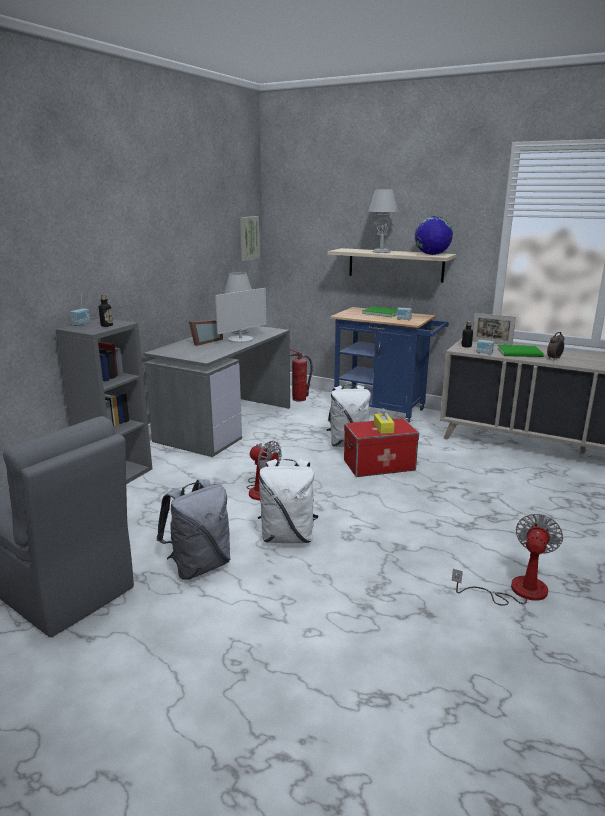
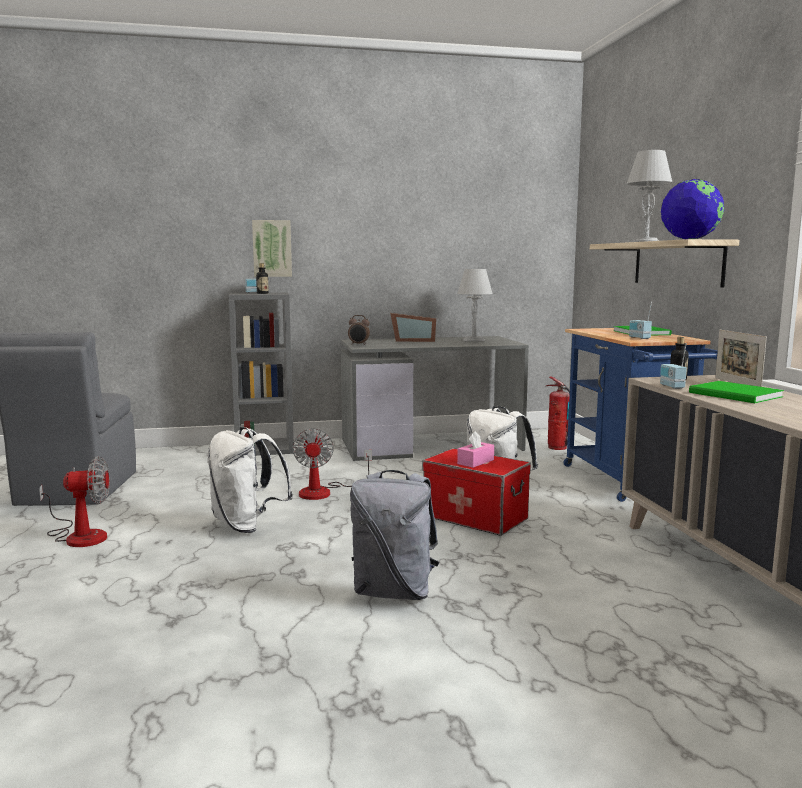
camera: 50 degrees right, 10 degrees down
(199, 566) = (154, 512): grey backpack -> grey backpack (394, 592)
(241, 339) = (448, 343): monitor -> none
(248, 238) = (543, 237): picture -> picture (272, 248)
(383, 428) = (475, 462): yellow tissue box -> pink tissue box
(516, 590) = (283, 661): fan -> fan (79, 536)
(554, 359) = (765, 407): alarm clock -> alarm clock (359, 344)

